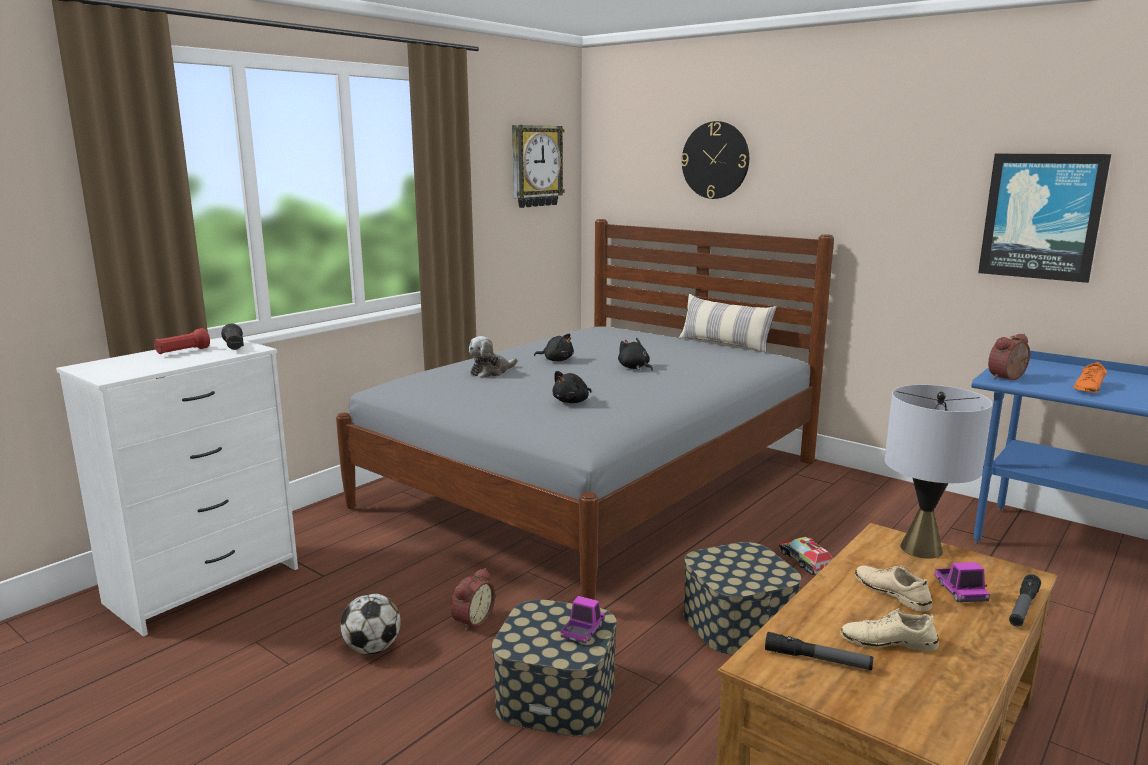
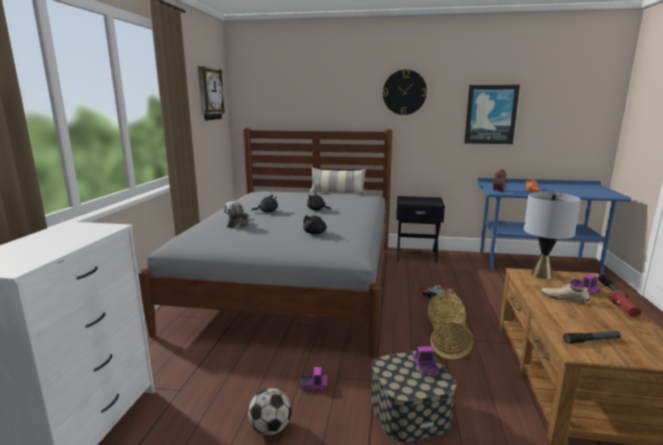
camera: 30 degrees left, 0 degrees up
(182, 352) = (48, 238): red flashlight -> red flashlight (624, 310)
(234, 347) = (91, 228): black flashlight -> none
(471, 620) = (313, 385): alarm clock -> toy truck
(715, 160) = (319, 90): wall clock -> wall clock (404, 92)
(738, 623) = (446, 338): storage box -> basket
(857, 483) = (416, 255): none -> black nightstand
(888, 641) = (599, 322): beige shoe -> none

